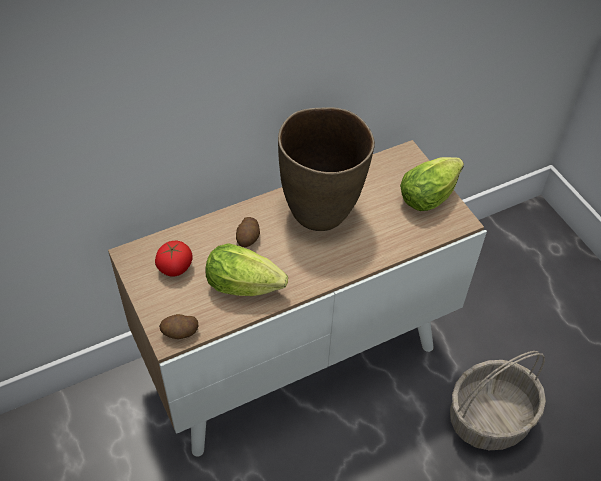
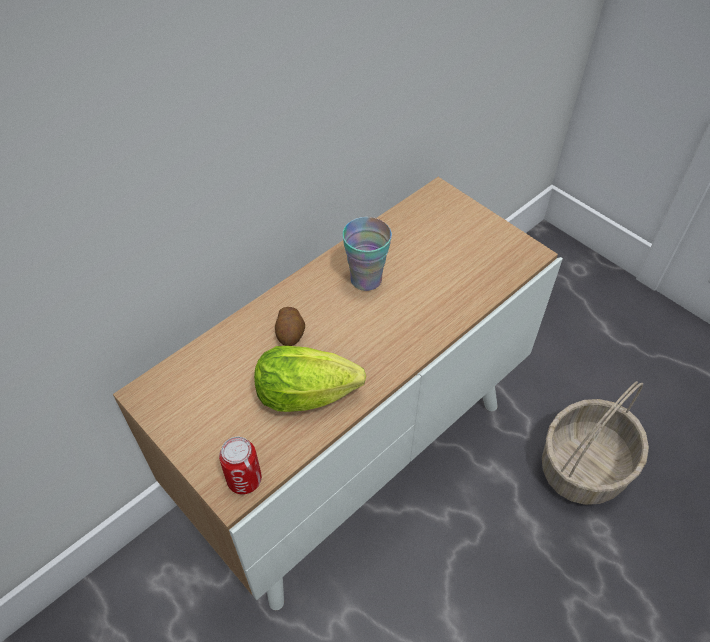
camera: 15 degrees left, 0 degrees up
(175, 267) = (210, 394): tomato -> none
(180, 332) = (244, 479): potato -> can
(320, 210) = (366, 279): brown vase -> cup
(431, 194) = (484, 231): lettuce -> none

